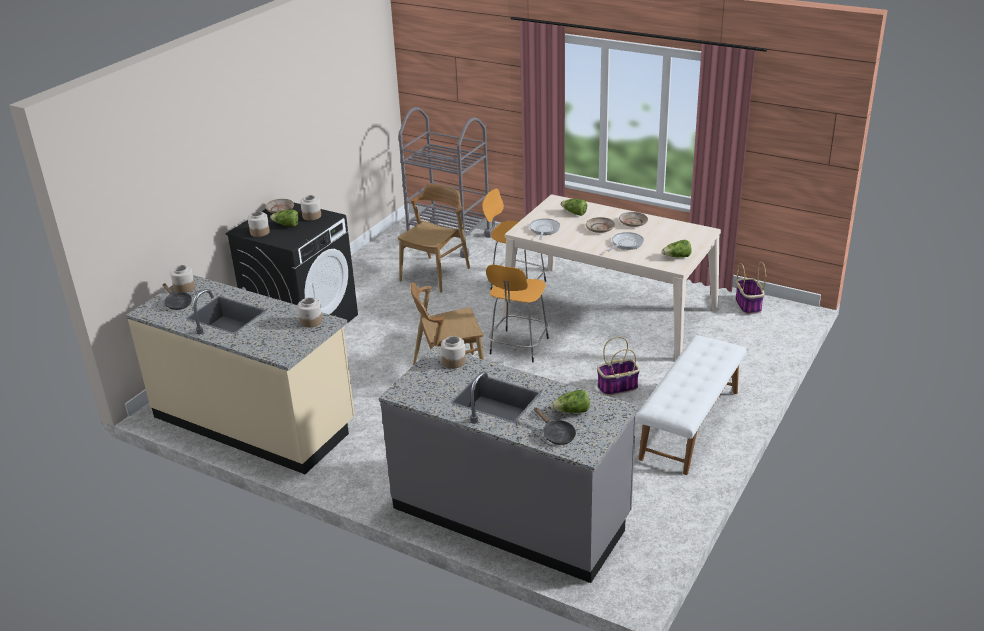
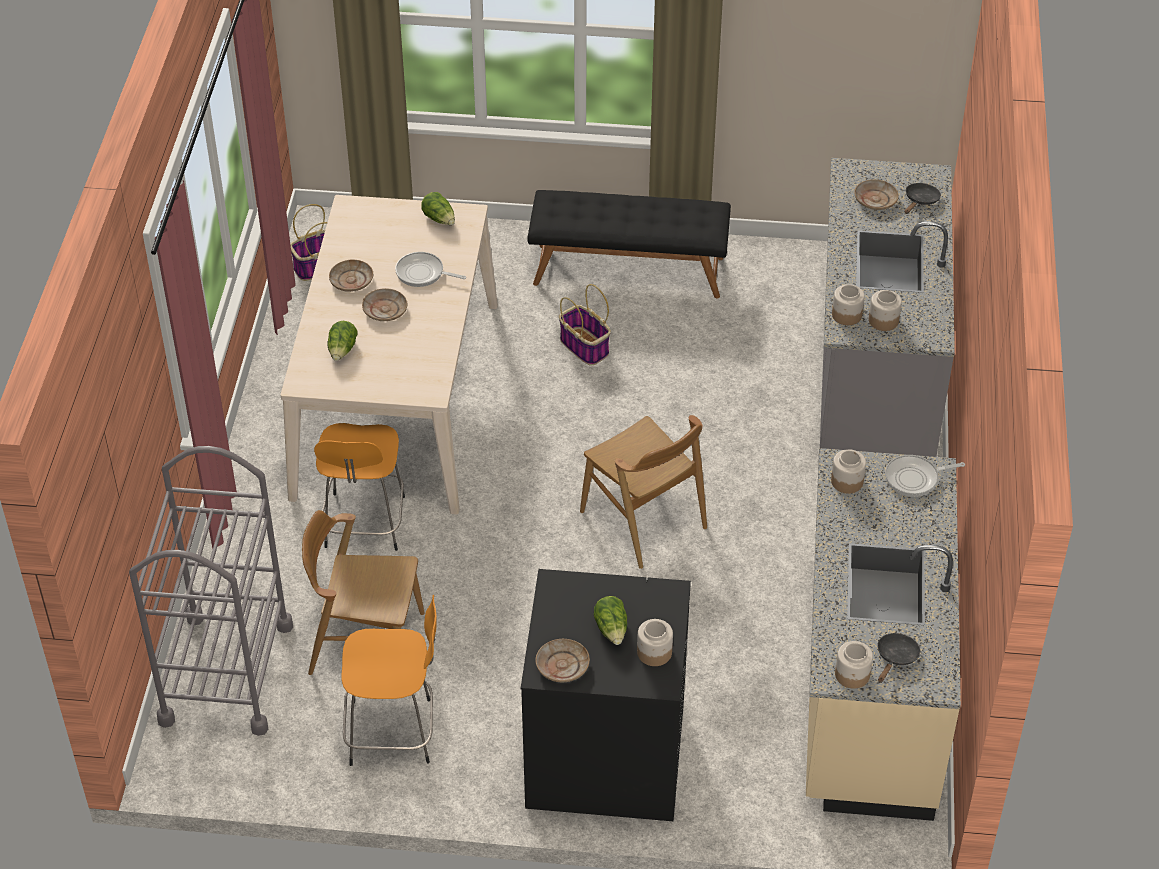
camera: 115 degrees left, 15 degrees up
(312, 216) = (565, 610): jar -> jar (883, 320)
(518, 347) = (540, 468): orange stool -> orange stool (394, 732)
(544, 230) = (415, 367): frying pan -> frying pan (915, 478)
(572, 411) = (875, 200): lettuce -> beige plate
(690, 424) = (629, 270): white bench -> black bench

